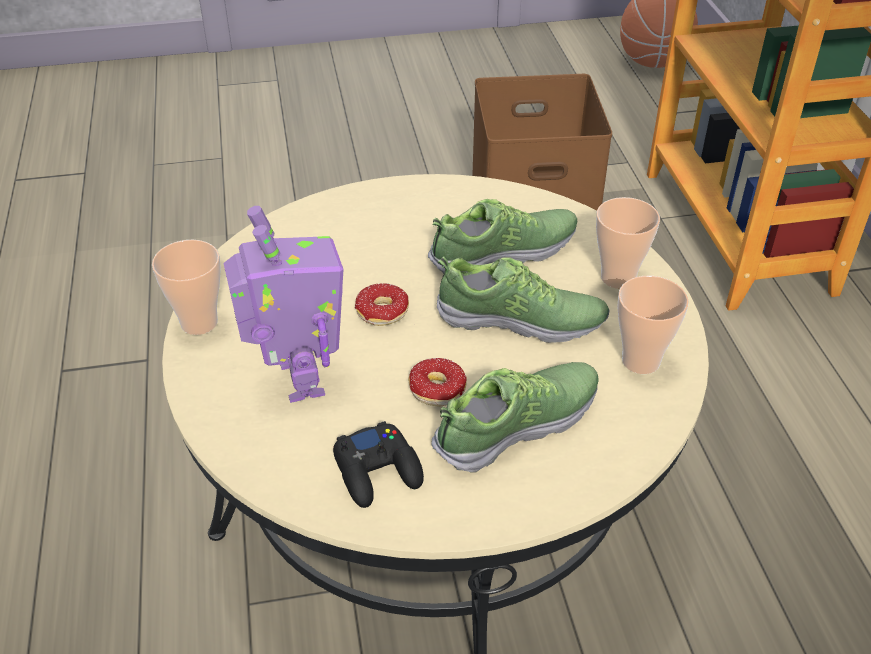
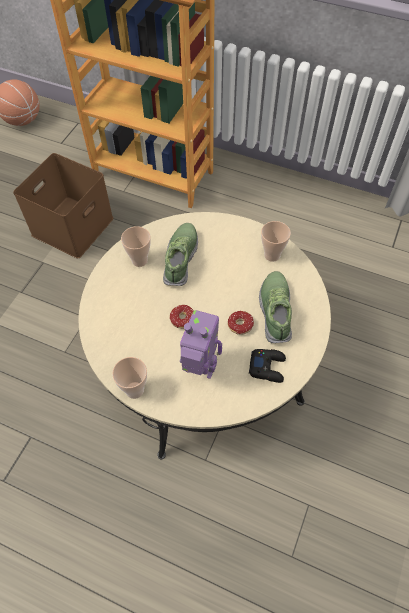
camera: 55 degrees left, 15 degrees up
(520, 320) = (223, 277): shoe -> none
(618, 278) = (224, 233): cup -> cup (139, 260)

